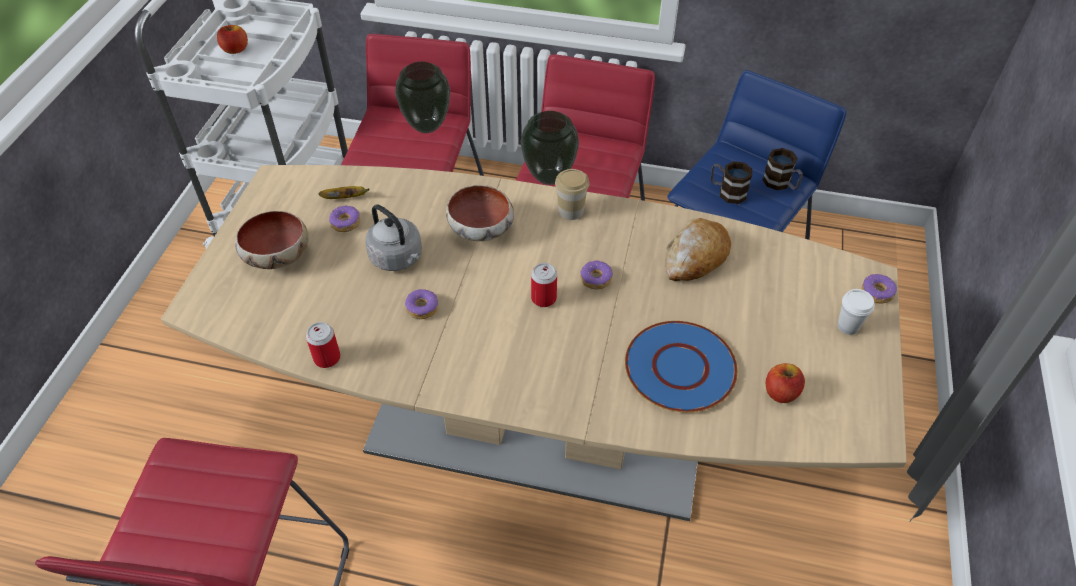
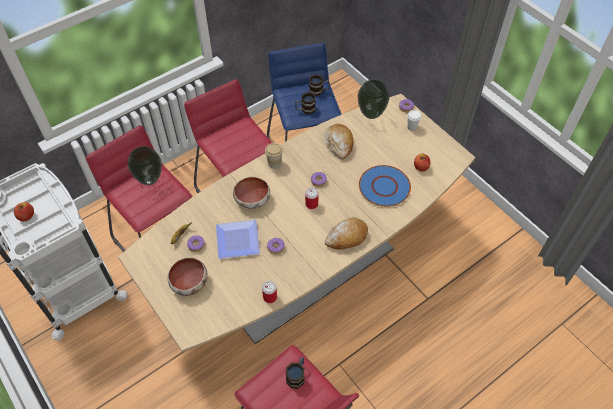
camera: 50 degrees left, 5 degrees up
(239, 495) = (297, 375): none -> mug
(398, 258) = (239, 239): grey kettle -> plate
(526, 382) = (346, 237): none -> bread
(548, 177) = (233, 159): vase -> vase (371, 114)

